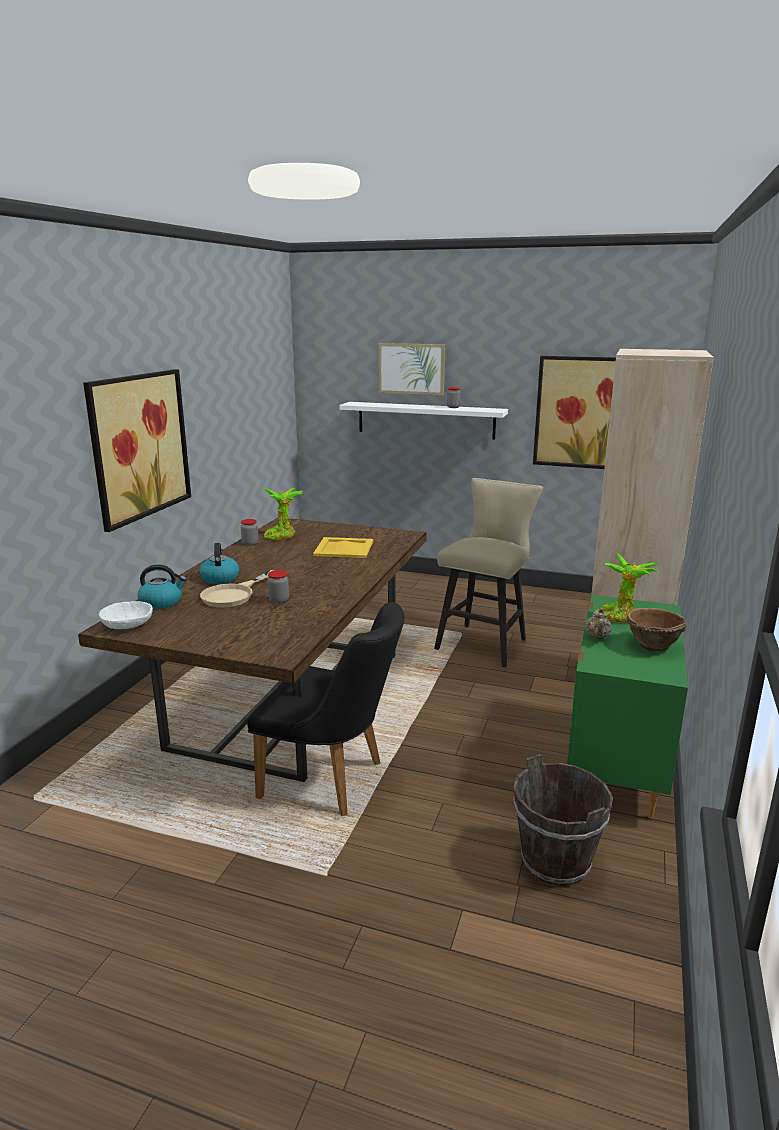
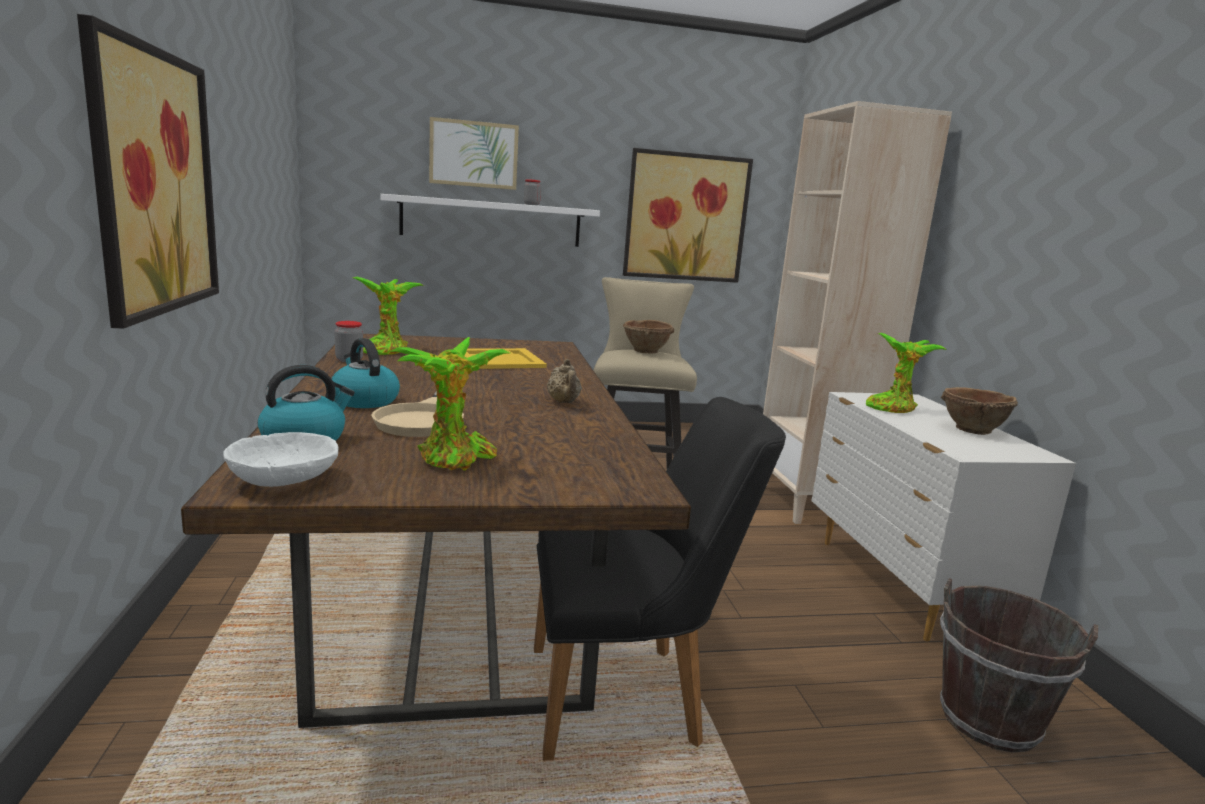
camera: 30 degrees left, 5 degrees down
(213, 625) = (454, 460): none -> potted plant
(279, 600) = (509, 420): jar -> none
(487, 542) = (646, 351): none -> brown bowl
(597, 637) = (913, 428): beige teapot -> beige teapot (564, 402)
(616, 763) = (902, 586): green dresser -> white dresser

